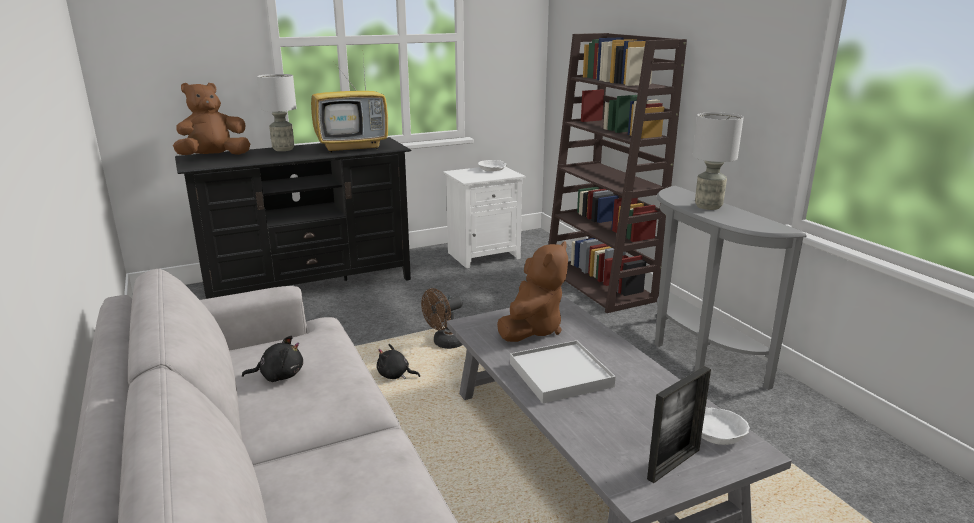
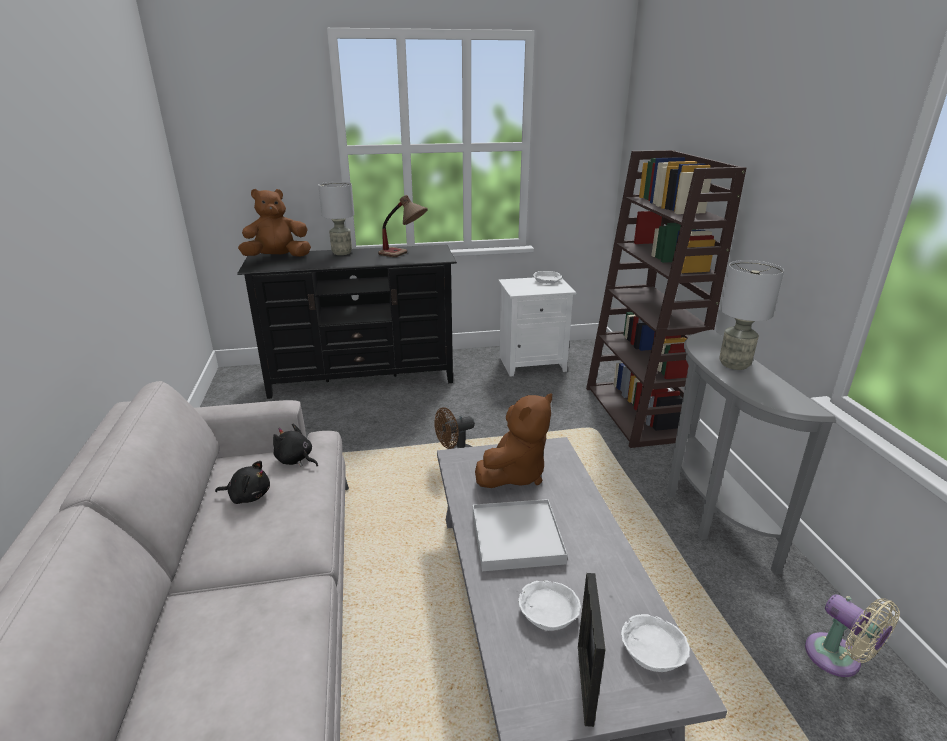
camera: 15 degrees right, 5 degrees up
(353, 147) = (404, 255): television -> table lamp
(395, 375) = (396, 488): black plush toy -> black plush toy (296, 460)
(616, 421) = (548, 610): none -> white bowl
(673, 464) = (585, 684): picture frame -> picture frame turned 120 degrees clockwise
(839, 440) = (838, 659): none -> beige fan

